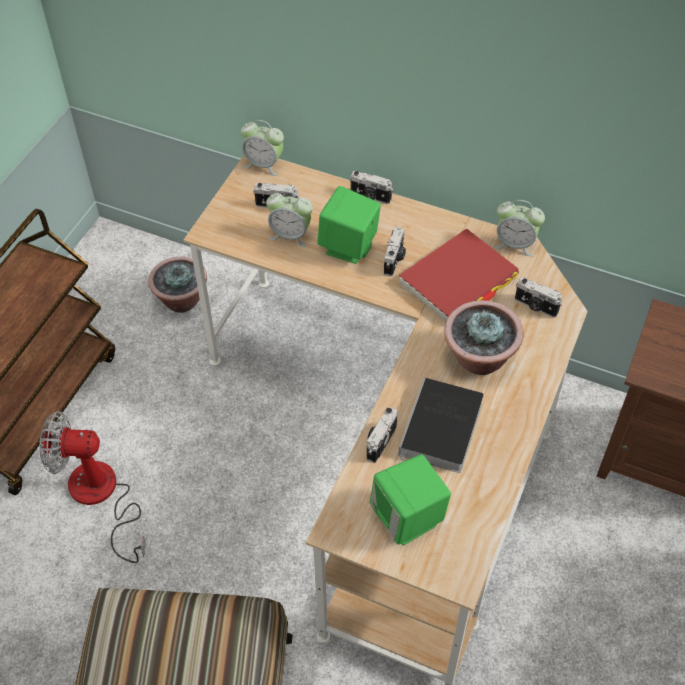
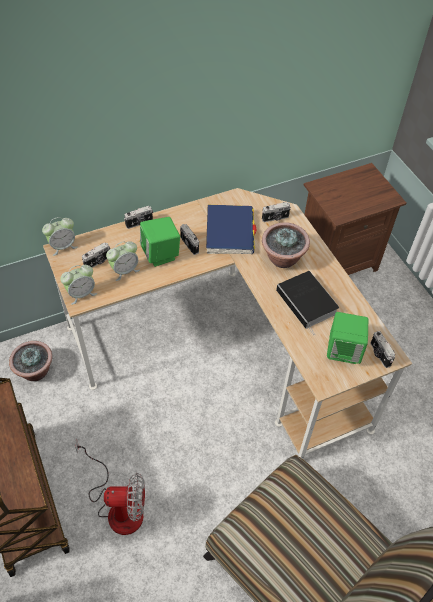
camera: 50 degrees left, 0 degrees up
(101, 497) = (118, 506): fan -> fan turned 135 degrees counterclockwise
(379, 441) = (290, 330): camera -> camera (379, 354)
(458, 280) = (230, 232): red book -> blue book
(515, 244) = (232, 197): alarm clock -> alarm clock (81, 294)

